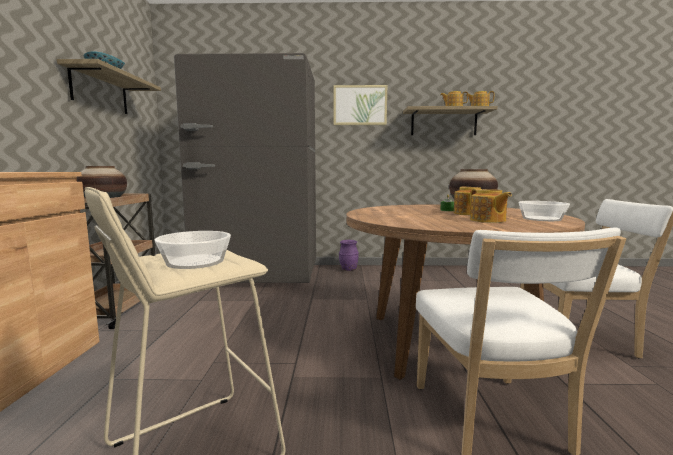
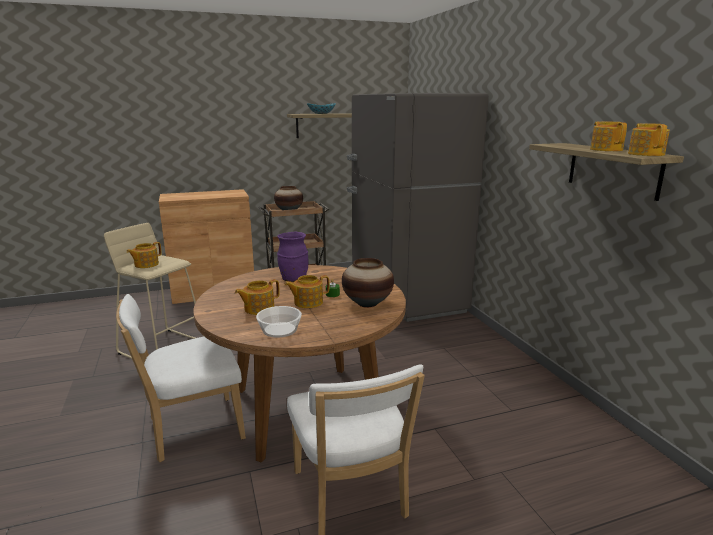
camera: 70 degrees right, 10 degrees up
(194, 262) = (146, 264): bowl -> teapot
(348, 269) = (474, 334): purple vase -> purple vase (293, 279)
(360, 105) = (524, 131): picture -> none

